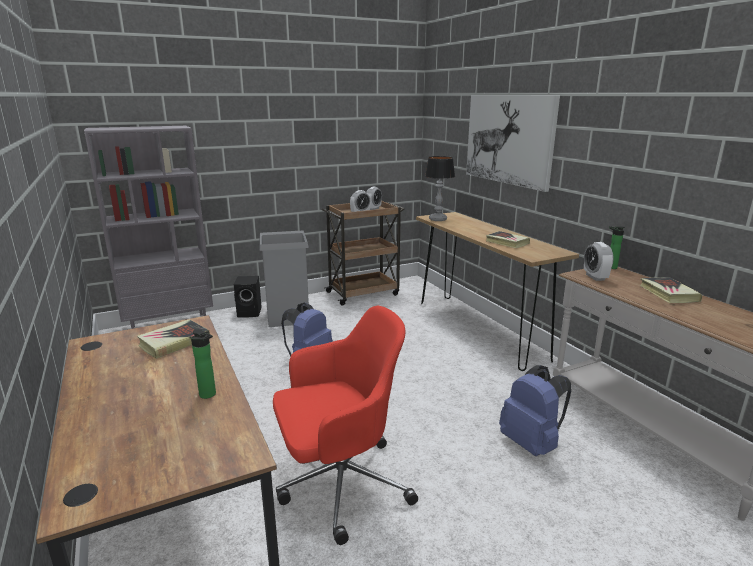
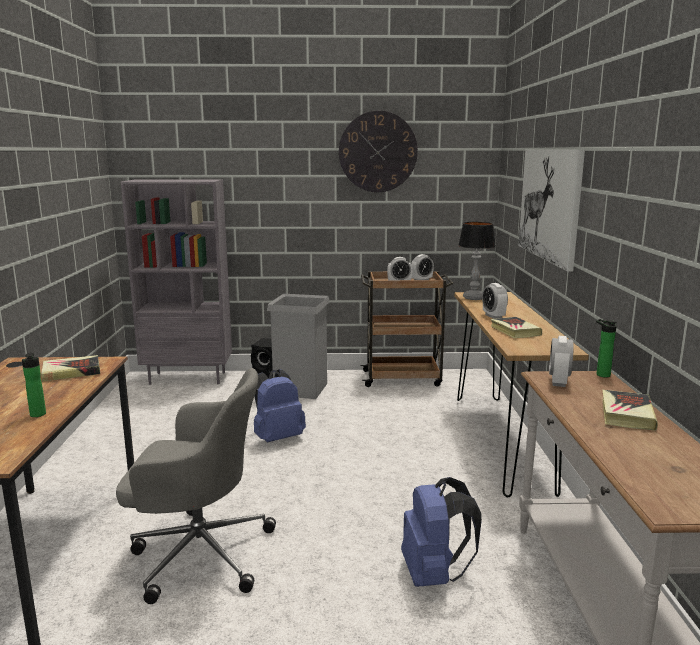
camera: 25 degrees right, 5 degrees down
(329, 97) = (378, 152): none -> wall clock
(340, 484) = (198, 553): red office chair -> grey office chair
(475, 232) = (493, 316): none -> alarm clock

